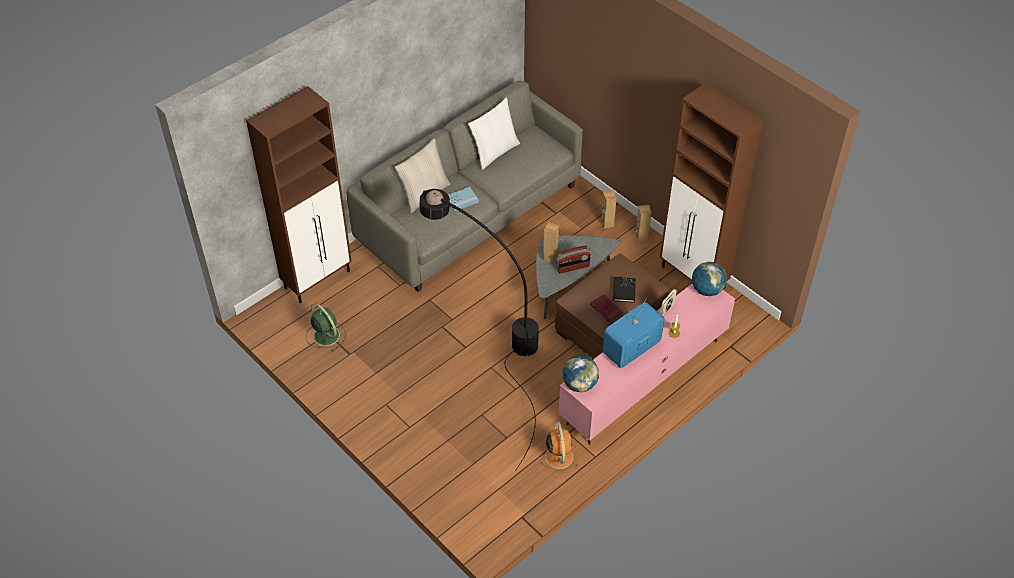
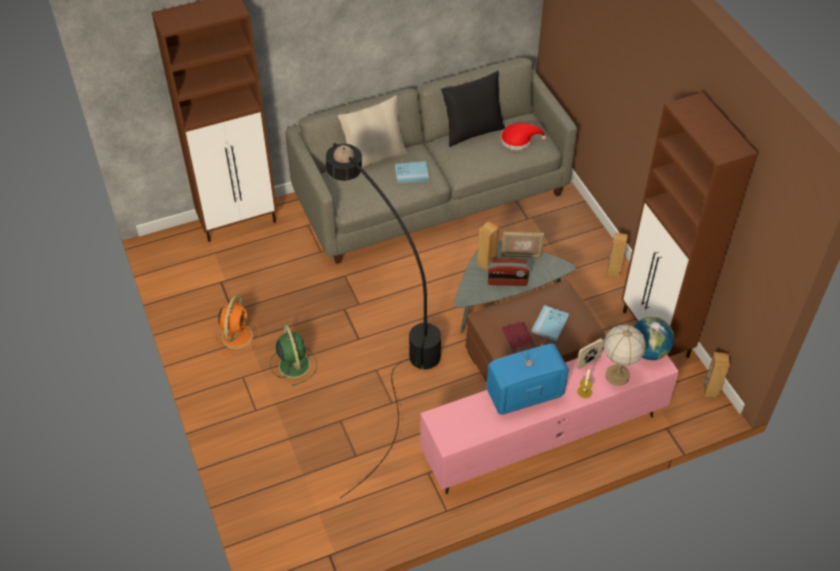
camera: 20 degrees right, 0 degrees up
(325, 335) = (217, 283): green fan -> green fan (293, 364)
(494, 152) = (472, 131): white pillow -> black pillow
(535, 150) = (519, 140): none -> red hat
(558, 455) = (405, 496): orange fan -> orange fan (237, 335)
(574, 243) = (521, 255): none -> picture frame
(579, 384) = (443, 419): globe -> none
(607, 223) = (580, 245): brown speaker -> brown speaker (710, 391)
(624, 290) = (550, 324): black book -> blue book
(692, 315) = (617, 376): none -> table lamp

